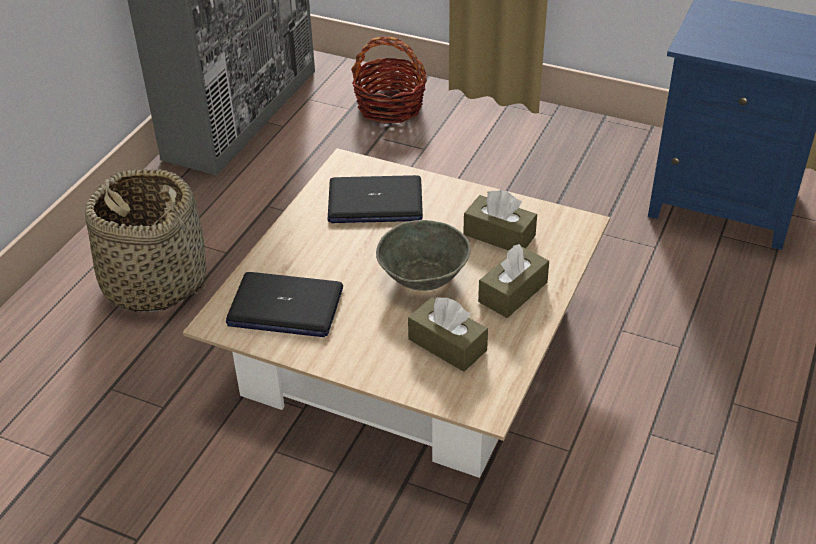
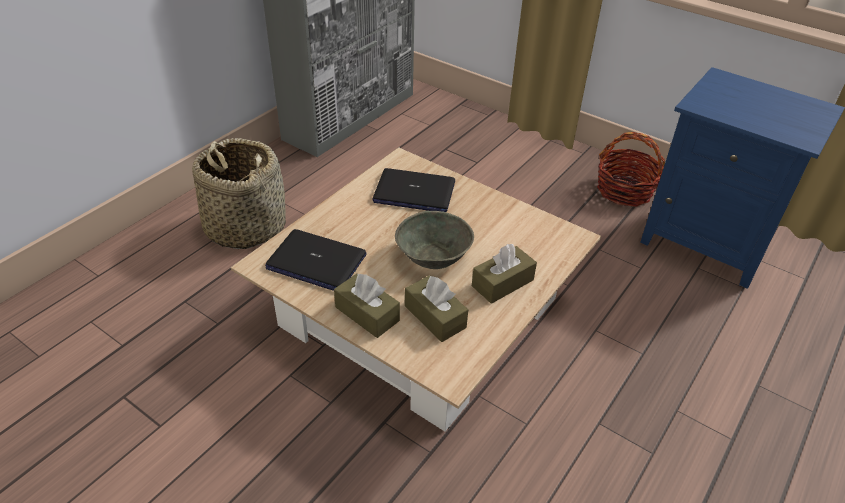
camera: 10 degrees right, 0 degrees up
(390, 107) = (460, 128): basket -> basket (624, 190)
(499, 235) = (505, 235): brown tissue box -> brown tissue box (367, 314)

